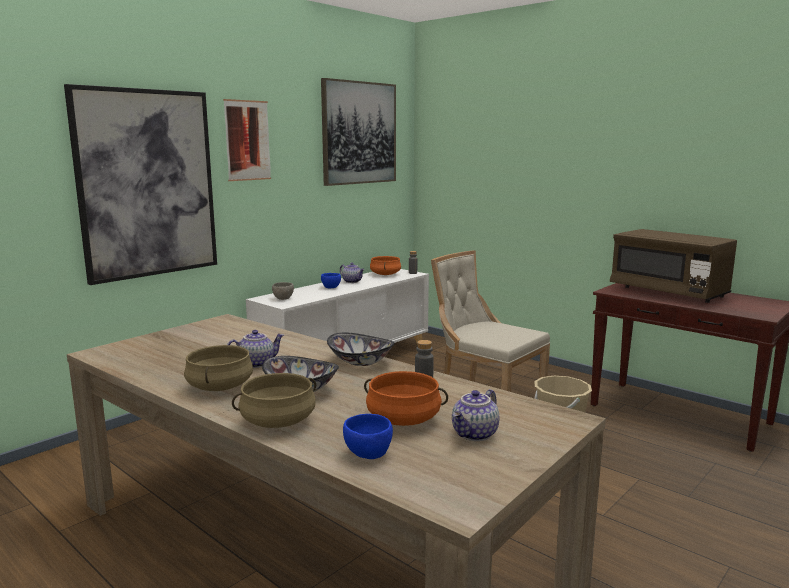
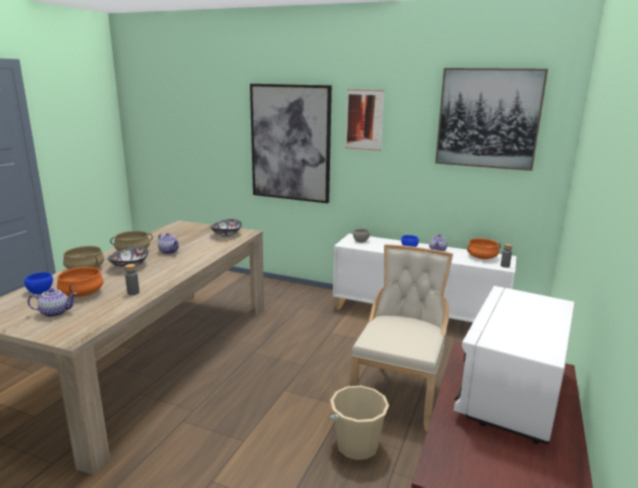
camera: 70 degrees right, 5 degrees up
(360, 362) = (176, 272): bowl -> bowl (226, 235)
(475, 434) = (55, 312): teapot -> teapot turned 150 degrees clockwise
(668, 292) = (511, 393): brown microwave -> white microwave

